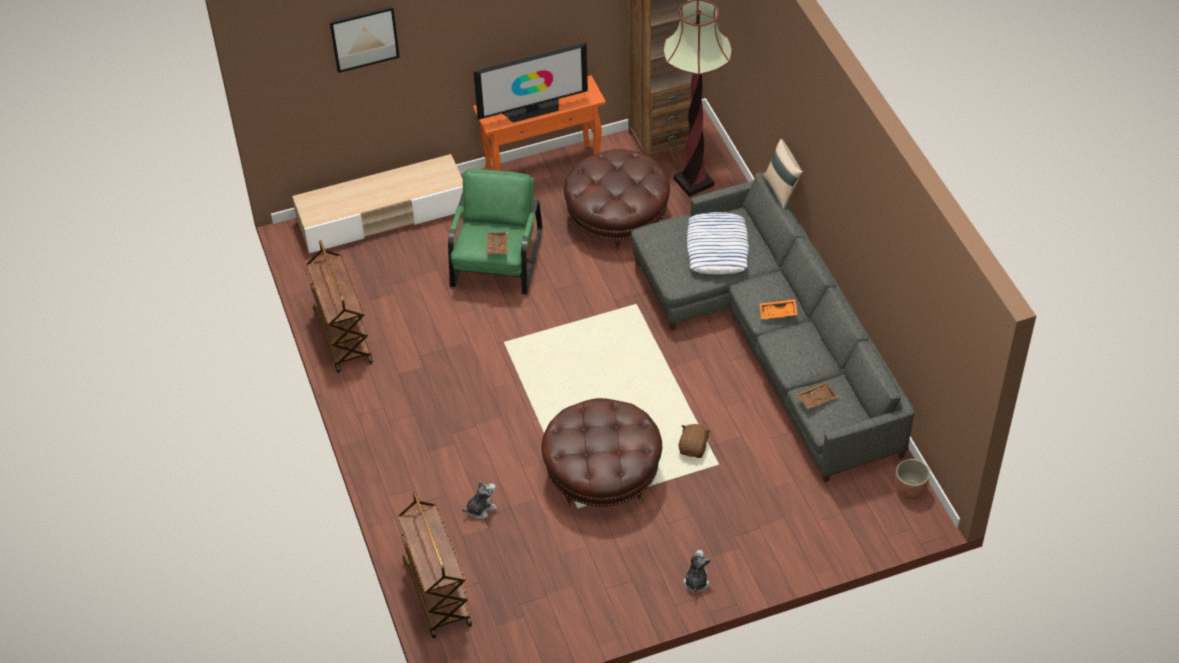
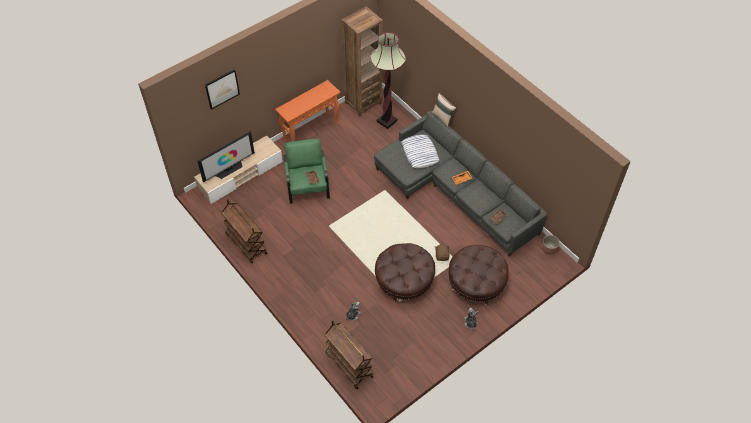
camera: 20 degrees left, 5 degrees up
(532, 109) = (306, 104): television -> television (229, 169)
(617, 218) = (357, 148): brown ottoman -> brown ottoman (476, 283)

